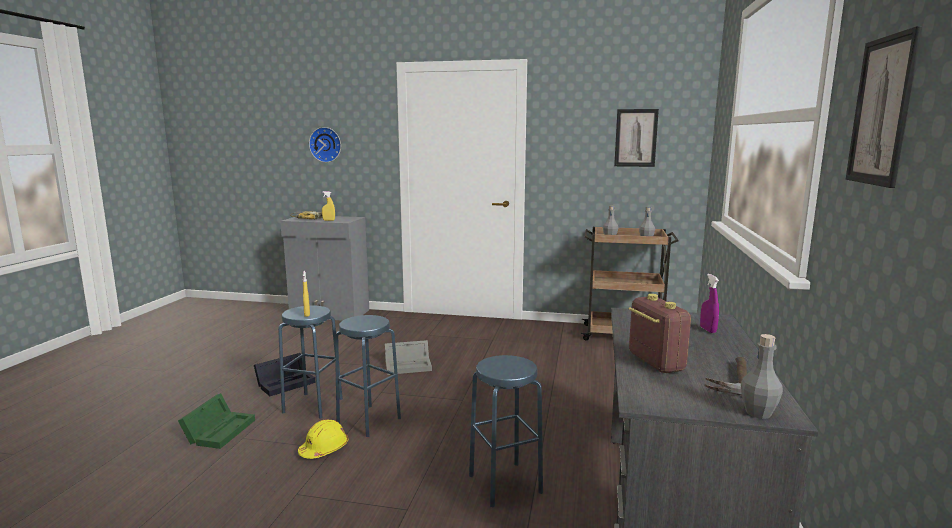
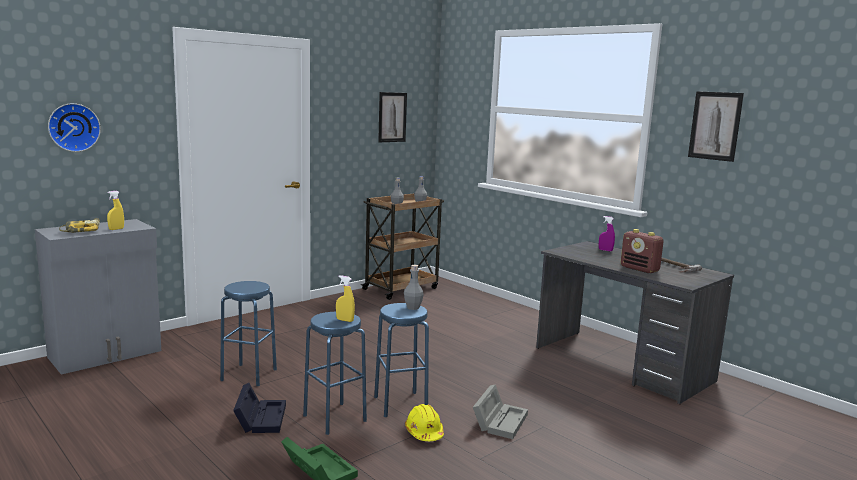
camera: 55 degrees left, 0 degrees up
(409, 365) = (322, 361): grey storage box -> grey storage box (500, 421)
(505, 483) = (547, 390): blue stool -> blue stool (249, 375)
(655, 362) = (640, 269): radio -> radio turned 150 degrees counterclockwise
(758, 413) = (712, 275): grey bottle -> grey bottle (413, 307)

